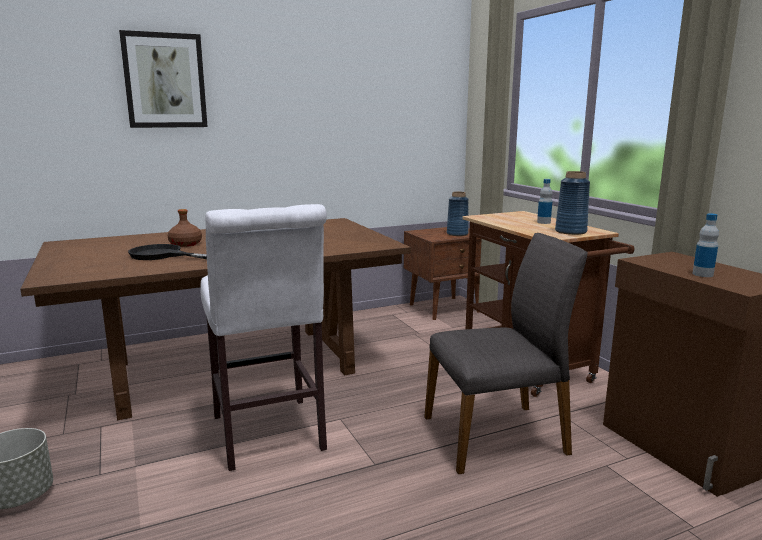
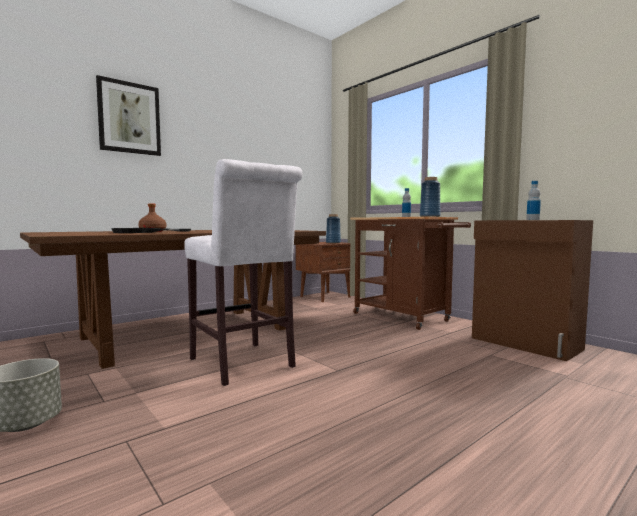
camera: 15 degrees left, 10 degrees down
(496, 435) = (410, 348): grey chair -> none

